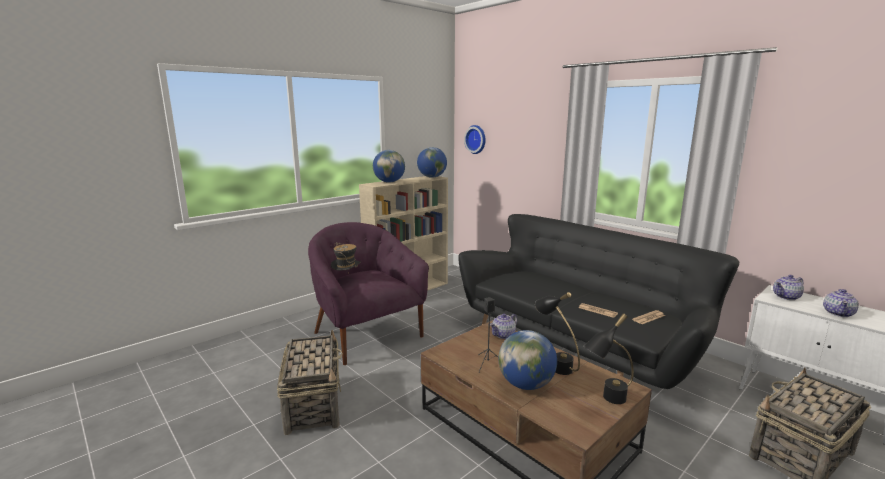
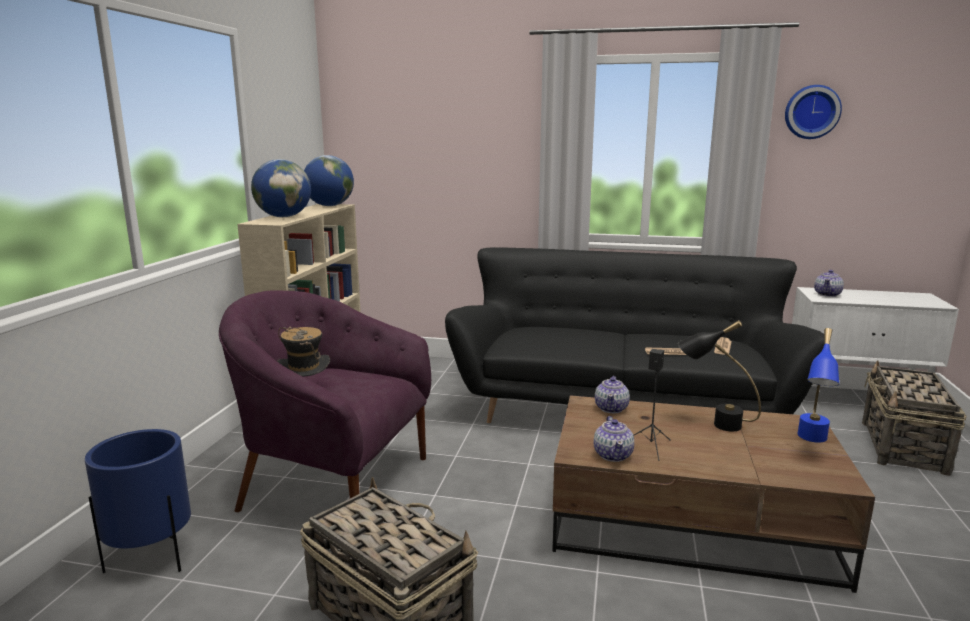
camera: 35 degrees left, 0 degrees up
(266, 341) = (152, 557): none -> blue planter
(476, 139) = (372, 143): wall clock -> wall clock (811, 112)
(526, 384) = (723, 454): globe -> none
(606, 400) = (812, 442): black table lamp -> blue table lamp
(838, 313) = (880, 300): teapot -> teapot (613, 455)

